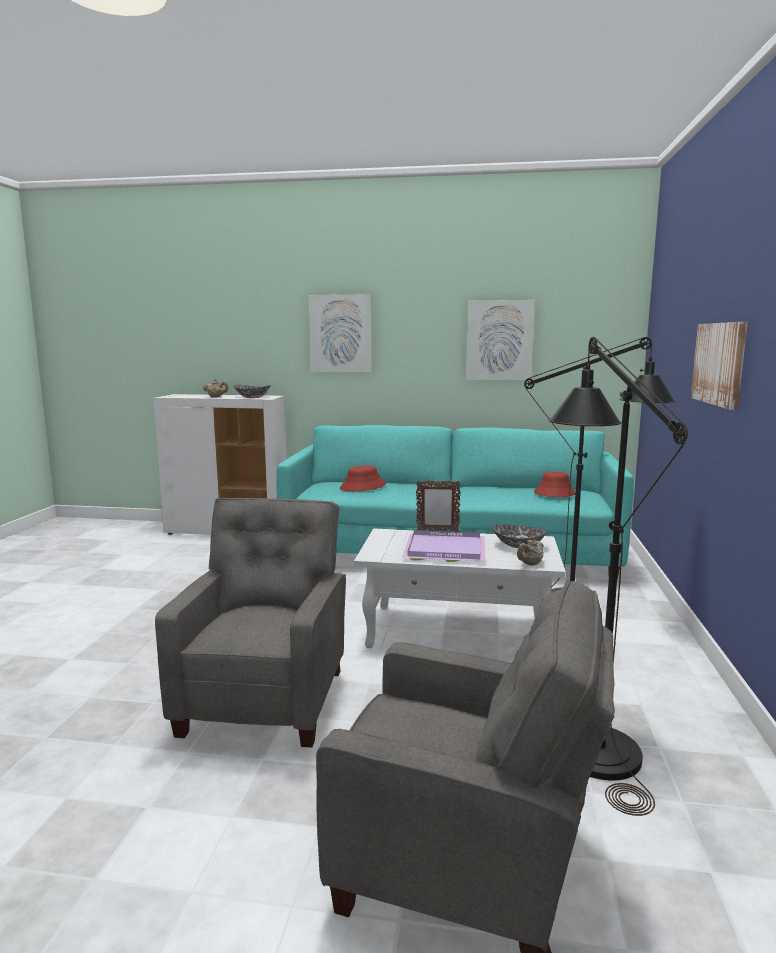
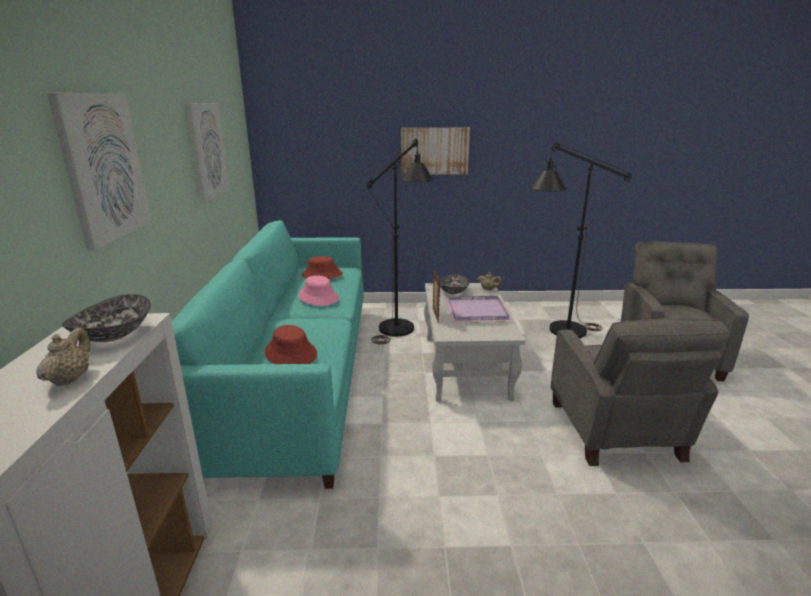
camera: 100 degrees left, 10 degrees up
(266, 699) = (615, 432): grey armchair -> grey armchair turned 90 degrees counterclockwise
(485, 493) = (318, 297): none -> pink hat

